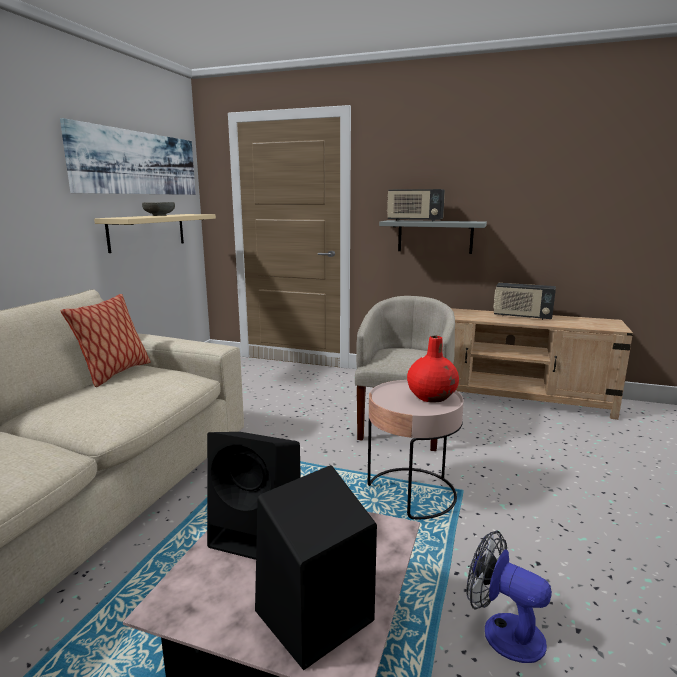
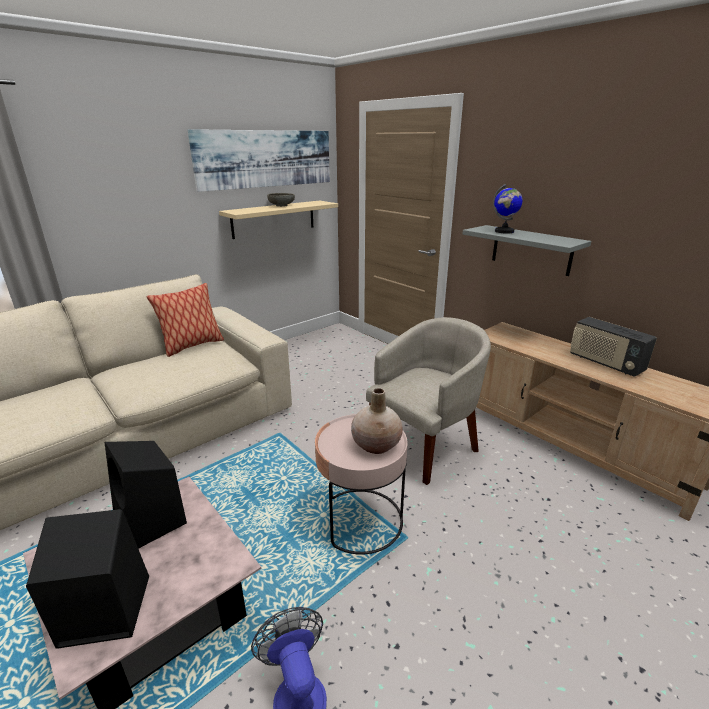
camera: 30 degrees right, 10 degrees up
(414, 221) = (504, 231): radio -> globe
(432, 396) = (376, 445): red vase -> beige vase

